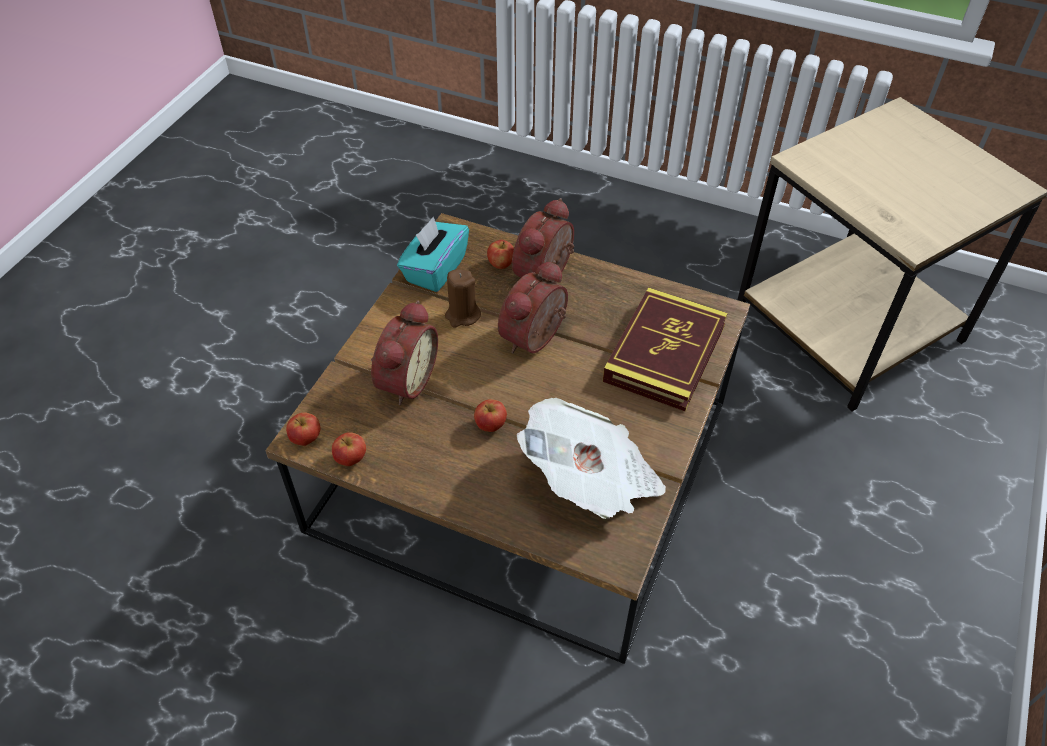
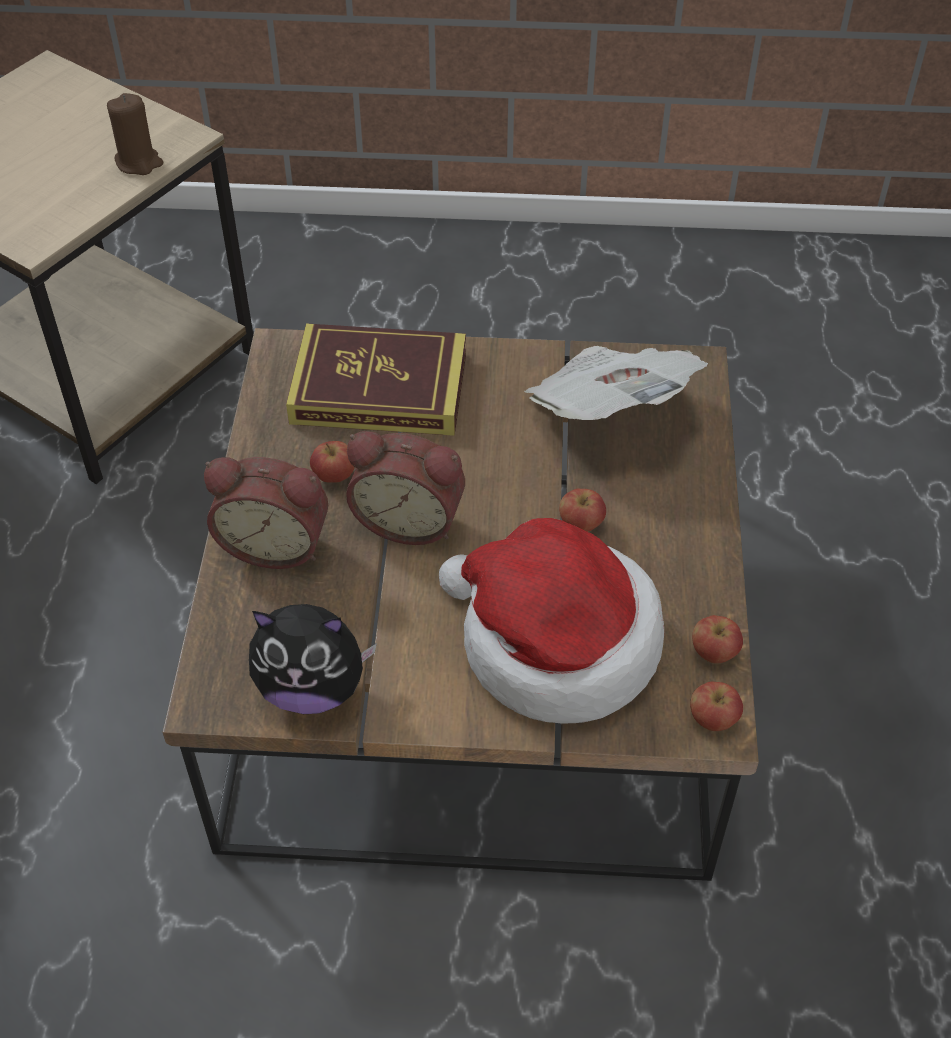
camera: 110 degrees left, 0 degrees up
(404, 380) = (554, 644): alarm clock -> hat
(435, 270) = (312, 688): turquoise tissue box -> plush toy
(462, 315) = (398, 618): brown candle -> brown candle (139, 162)
(501, 264) = (269, 606): apple -> apple (334, 476)

